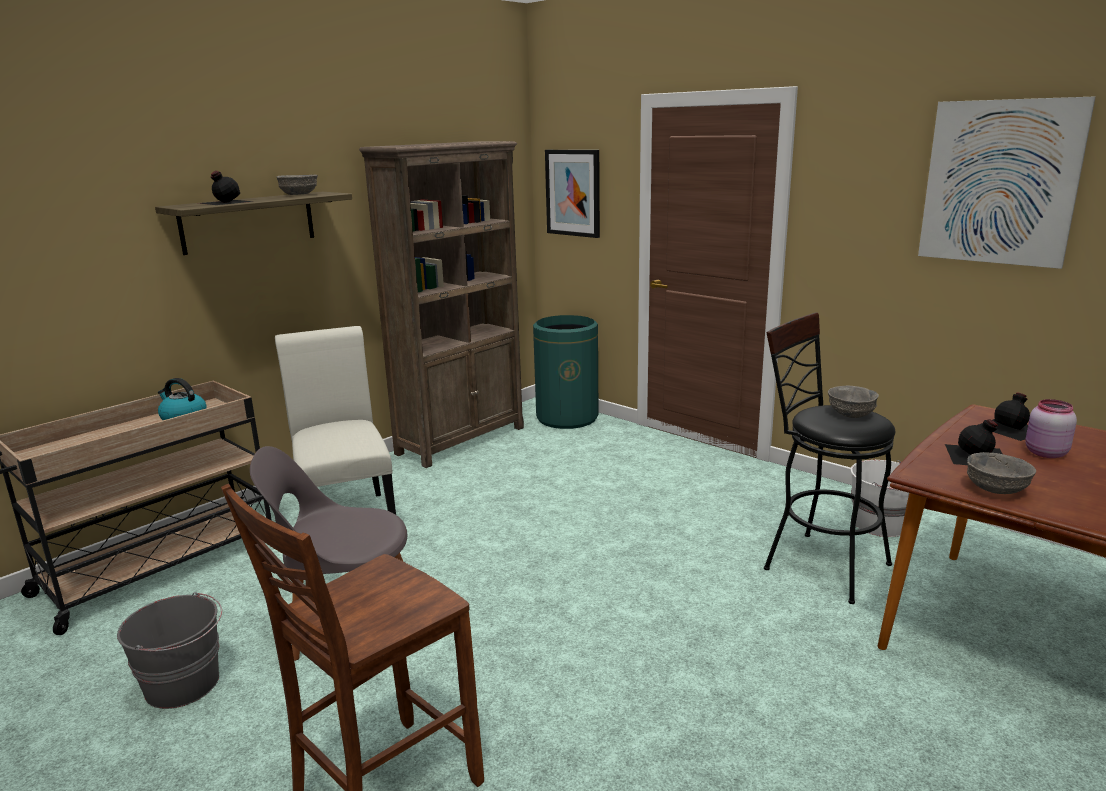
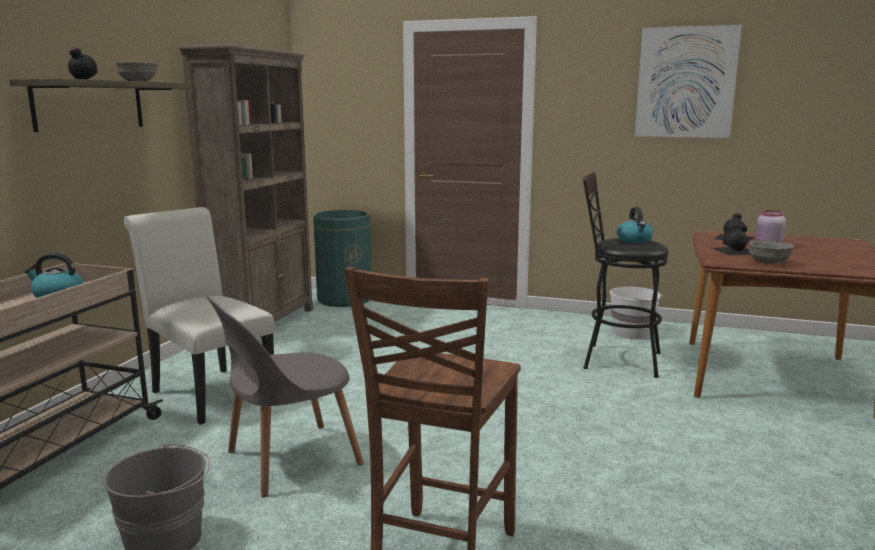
camera: 25 degrees left, 5 degrees down
(573, 193) = (338, 104): picture -> none
(851, 414) = (634, 240): grey bowl -> kettle

